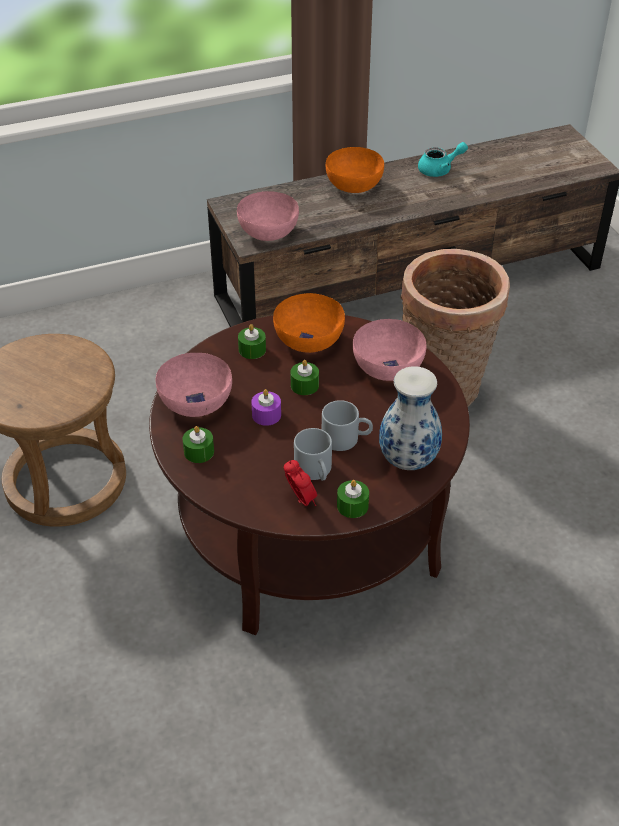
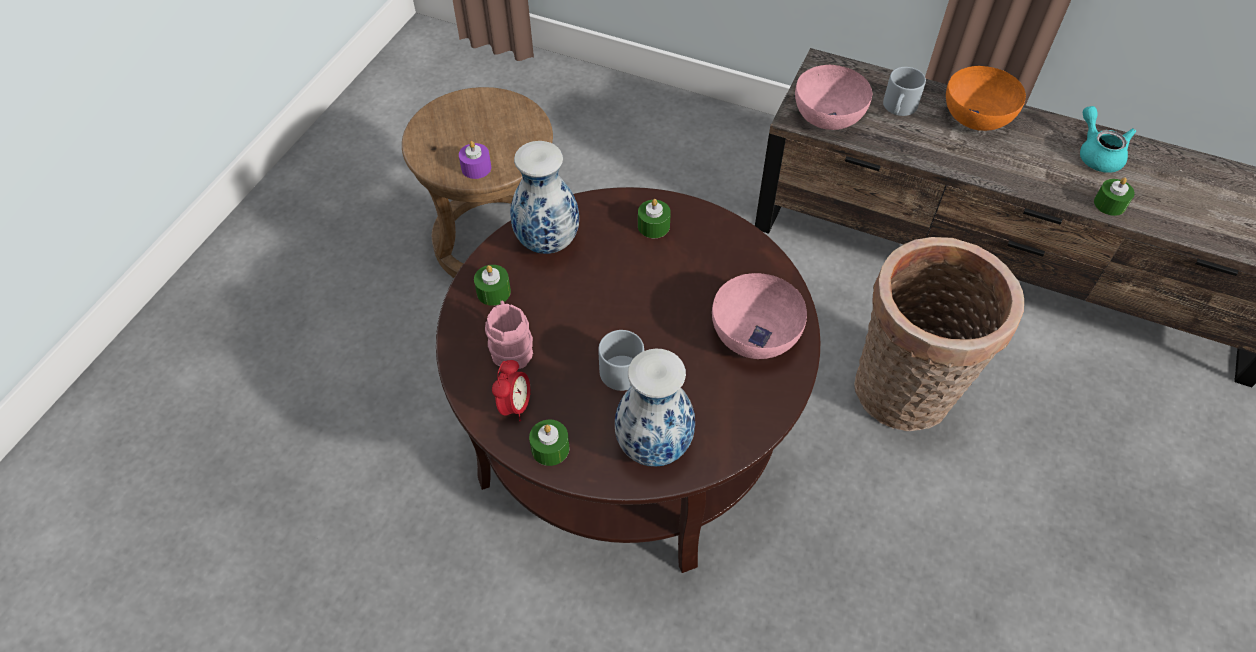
camera: 45 degrees right, 10 degrees up
(195, 402) = (546, 242): pink bowl -> vase
(253, 473) = (511, 347): none -> pink mug
(266, 415) = (588, 299): purple candle -> purple candle (476, 168)
(304, 385) = (656, 295): green candle -> green candle (1109, 204)
(309, 340) = (714, 253): orange bowl -> none
(316, 471) = (562, 388): grey mug -> grey mug (899, 108)
(439, 170) = (1097, 154): turquoise teapot -> turquoise teapot turned 135 degrees counterclockwise

